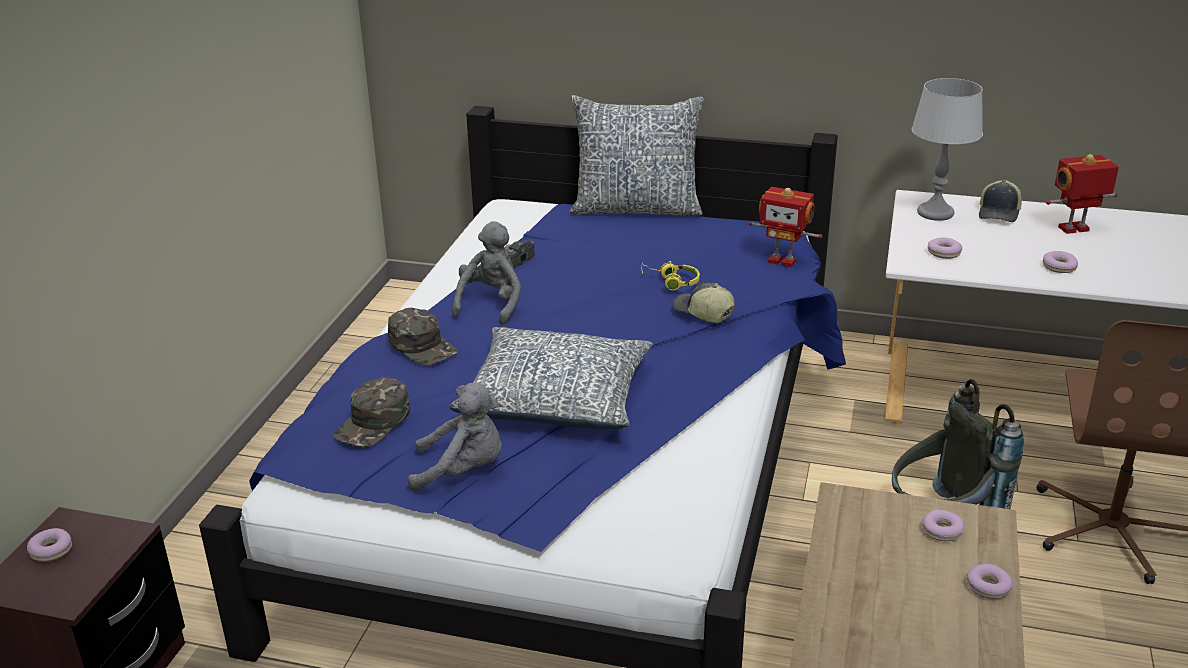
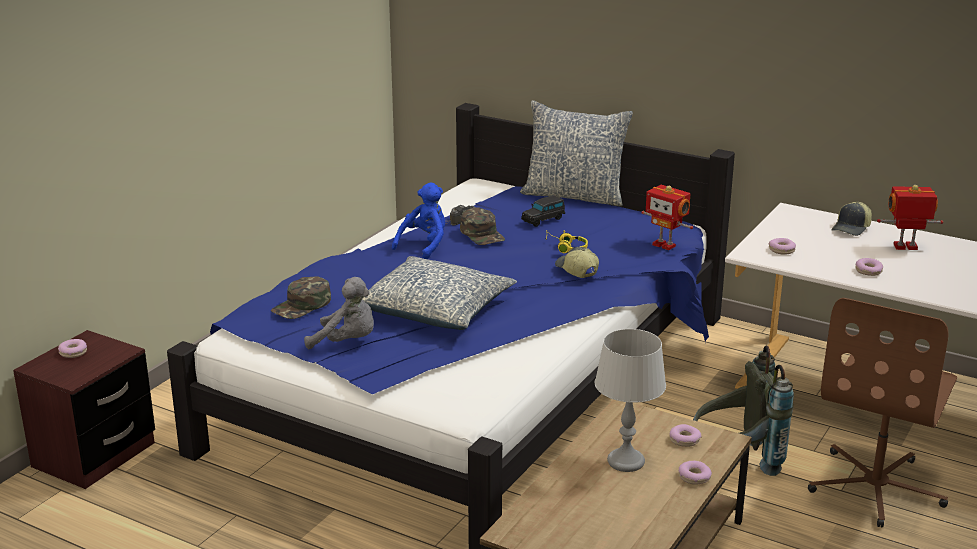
camera: 15 degrees right, 5 degrees down
(422, 346) = (360, 265): green cap -> green cap (482, 234)
(491, 304) = (424, 245): grey plush toy -> blue plush toy
(620, 246) = (543, 220): none -> black toy car
(936, 213) = (798, 222): grey table lamp -> grey table lamp (626, 462)

